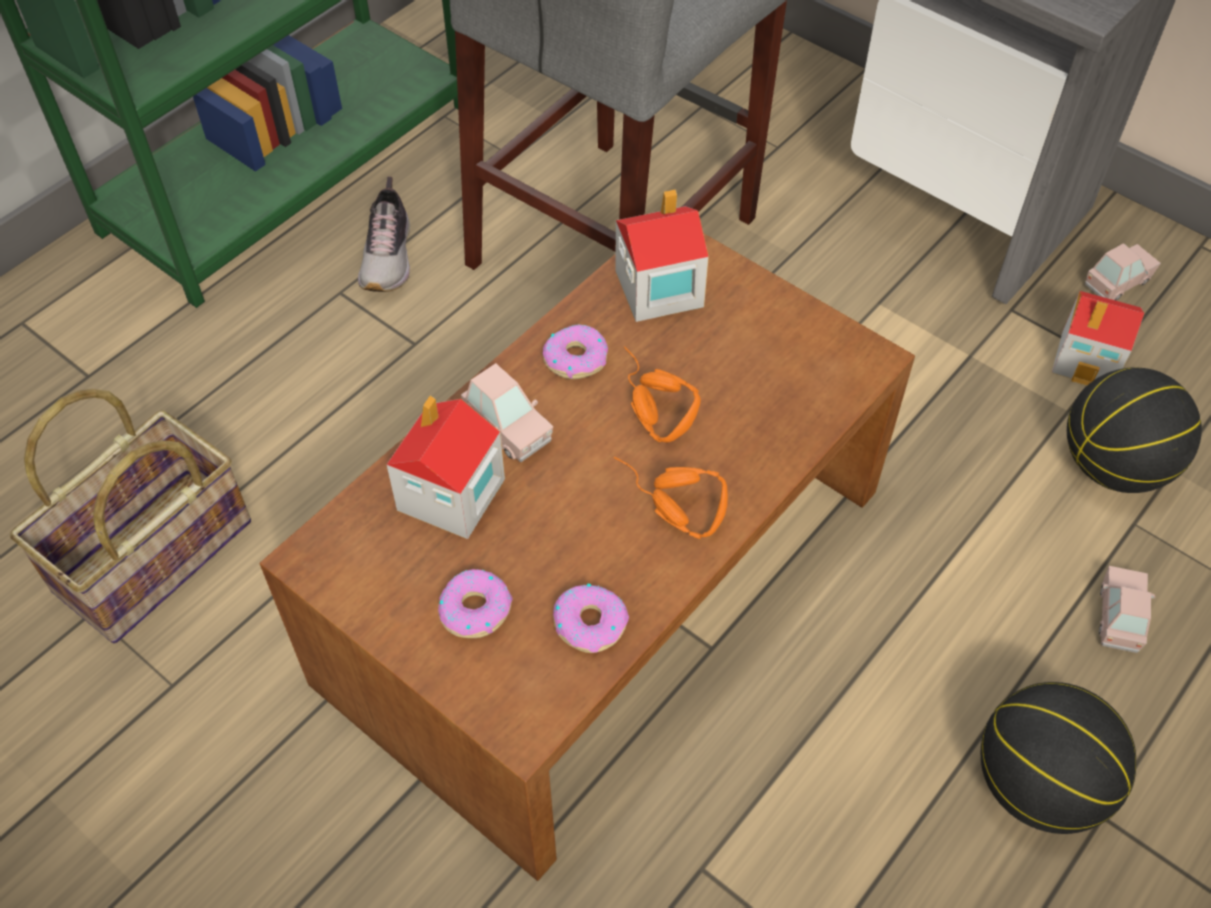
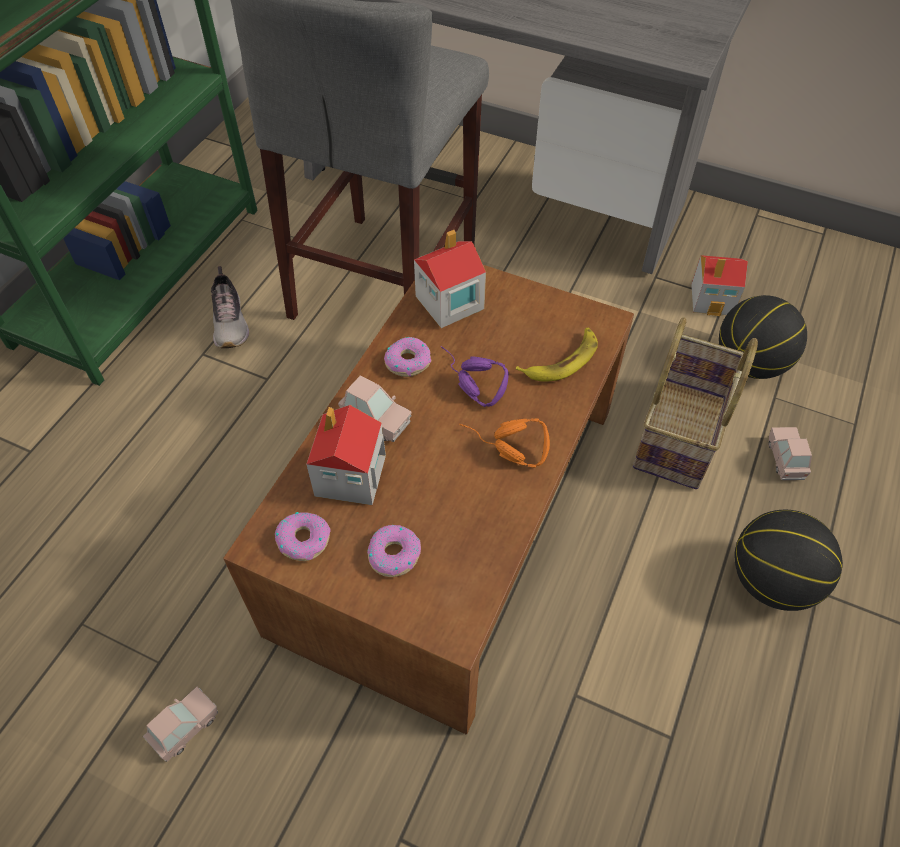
camera: 15 degrees left, 0 degrees up
(155, 559) = (119, 573): basket -> basket (681, 434)
(590, 623) = (479, 544): donut -> donut (303, 540)
(646, 404) = (467, 383): orange headphones -> purple headphones
(788, 400) = (562, 360): none -> banana
(1118, 282) = (714, 247): pink toy car -> pink toy car (185, 728)

